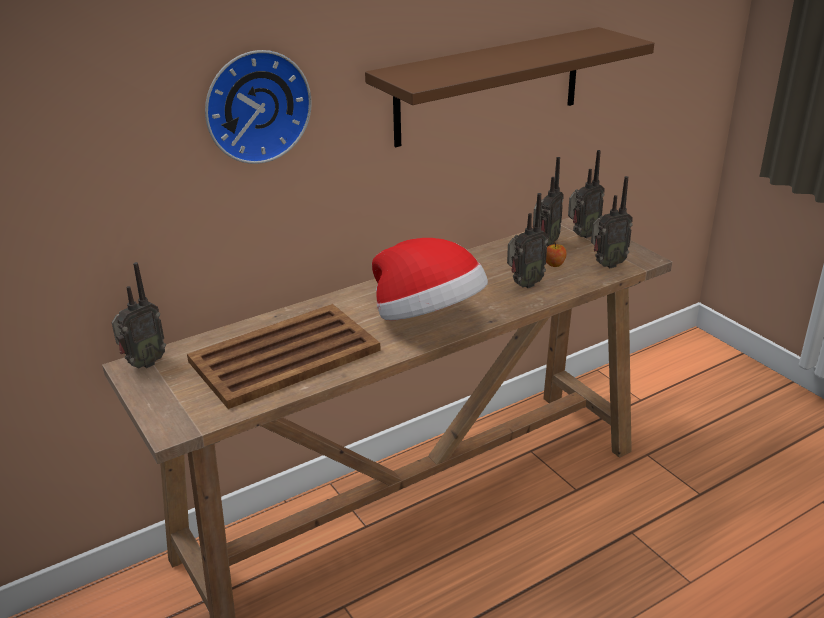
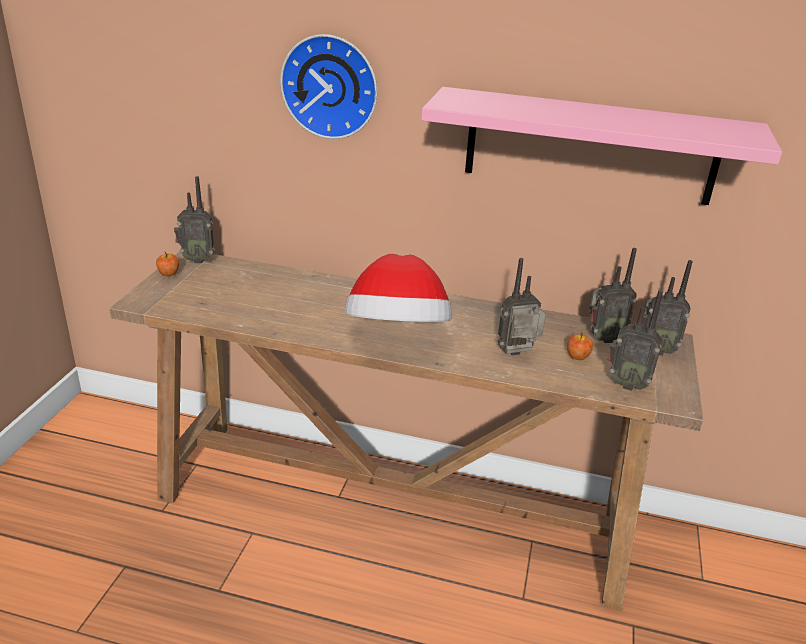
camera: 45 degrees right, 0 degrees up
(144, 391) = (168, 274): none -> apple
(286, 355) = (270, 301): brown tray -> none
(489, 86) = (590, 146): brown shelf -> pink shelf
(523, 284) = (518, 355): radio -> radio turned 150 degrees clockwise

